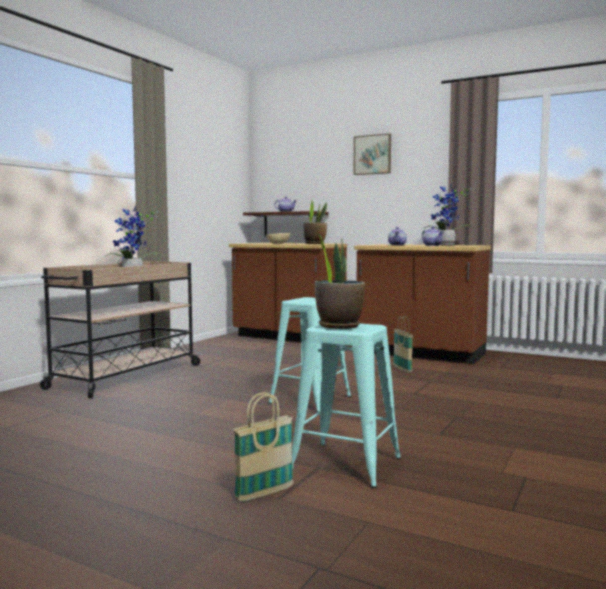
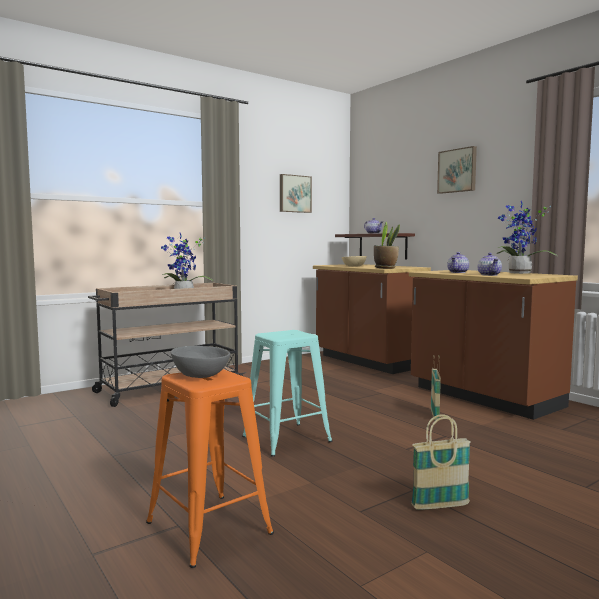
camera: 25 degrees right, 0 degrees up
(207, 169) = (294, 194): none -> picture
(264, 493) = (90, 544): basket -> basket (440, 506)
(338, 326) = (200, 375): potted plant -> grey bowl
(345, 464) = (208, 528): turquoise stool -> orange stool

